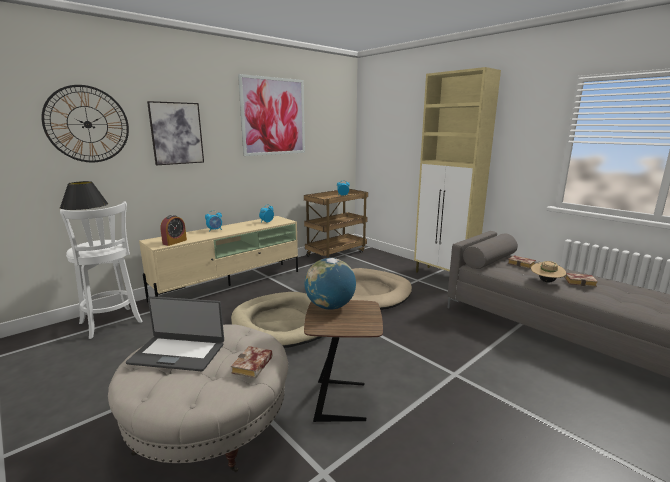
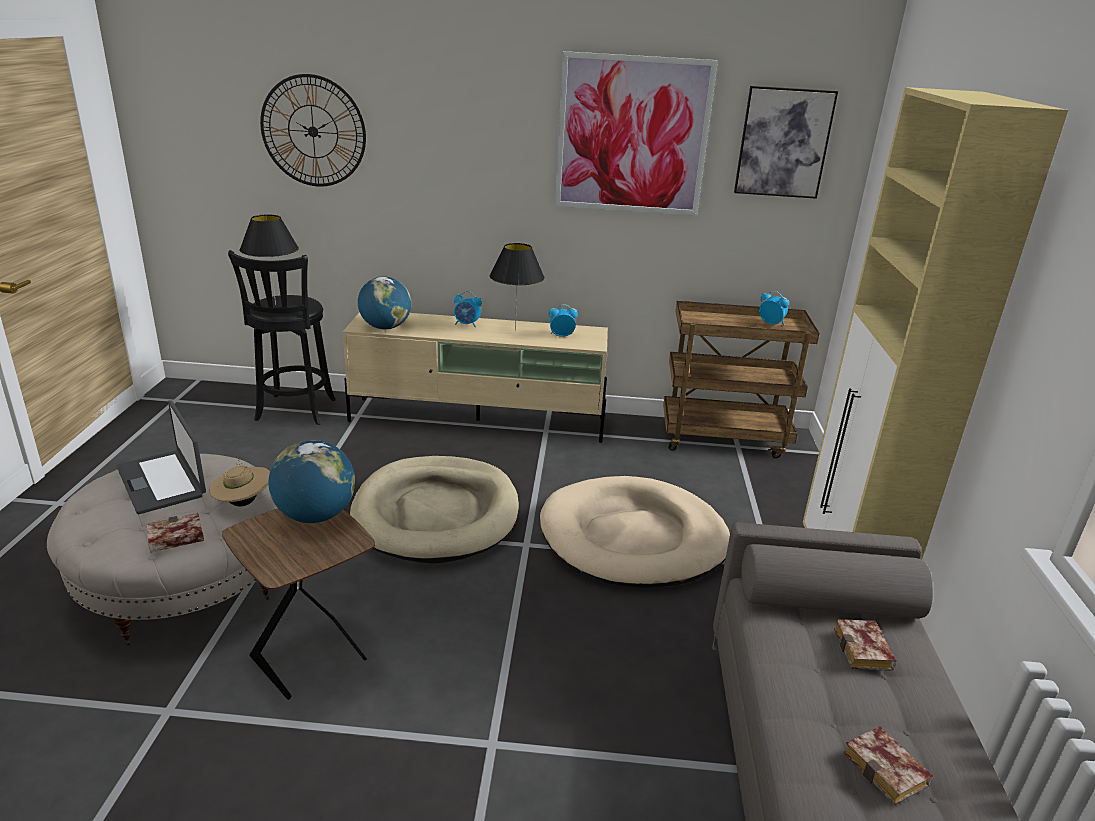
camera: 45 degrees right, 10 degrees up
(112, 324) = (294, 412): white stool -> black stool
(174, 242) = (385, 327): alarm clock -> globe
(176, 133) = (437, 154): picture -> picture (783, 143)
(243, 226) = (515, 330): none -> black table lamp
(546, 281) = (809, 713): beige hat -> beige hat (243, 503)

